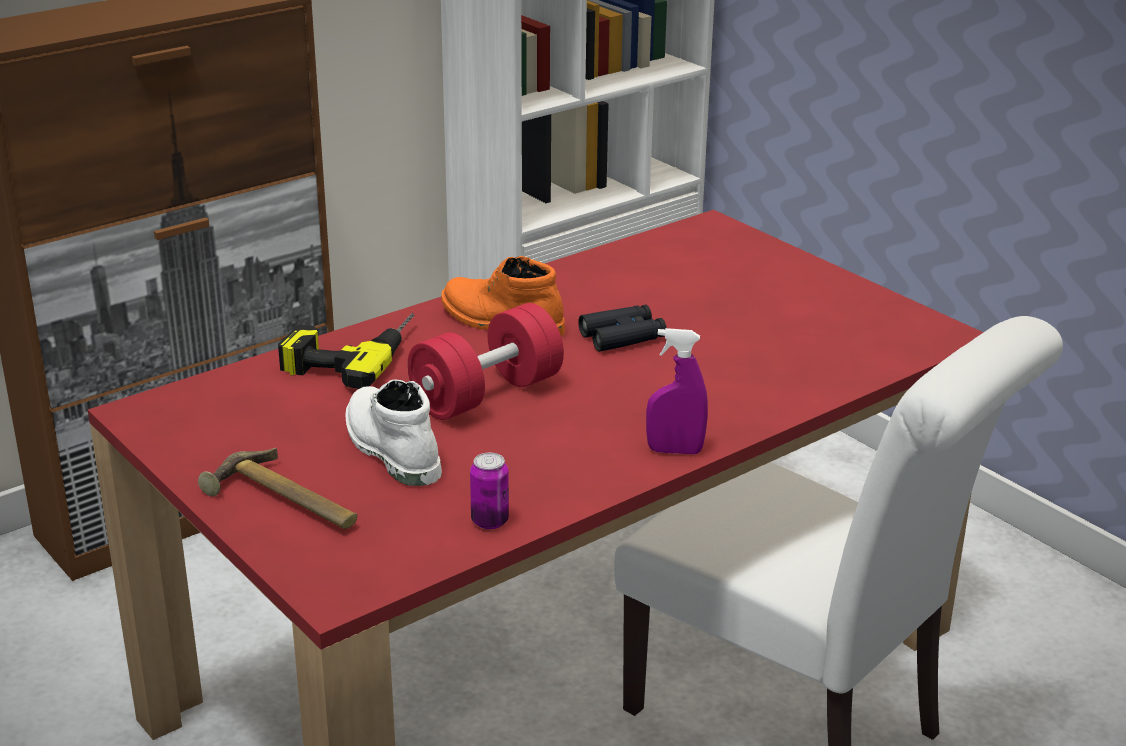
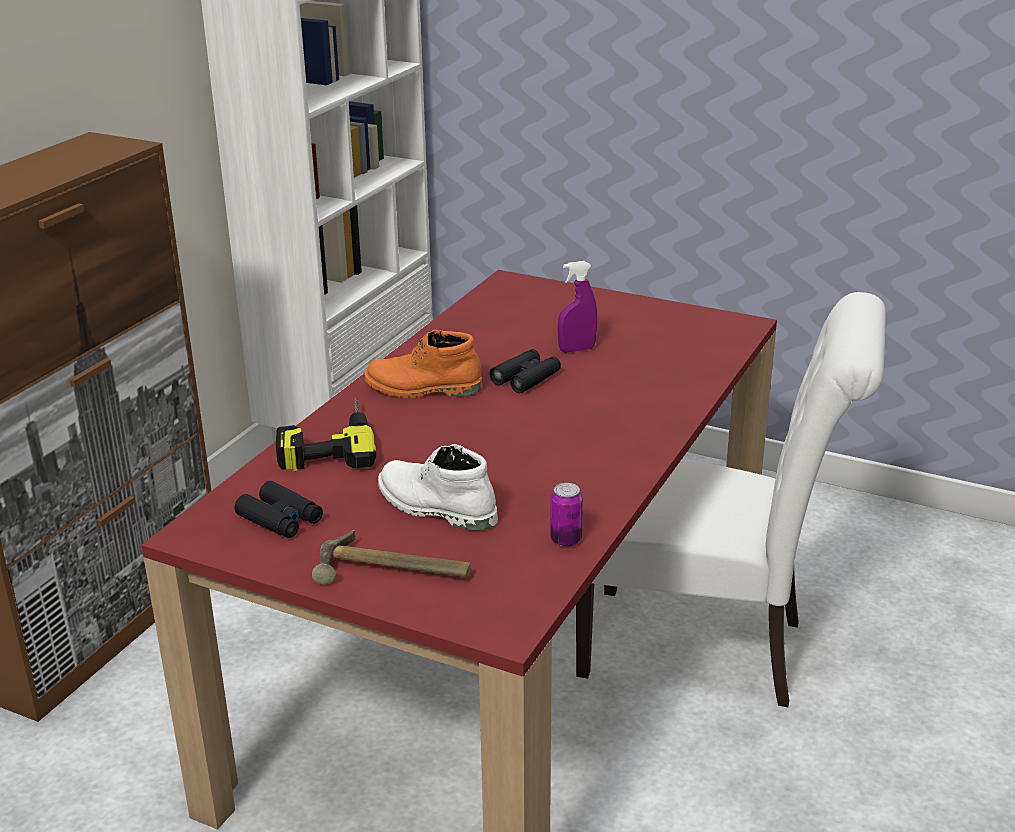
camera: 25 degrees left, 0 degrees up
(232, 419) = (280, 519): none -> black binoculars
(486, 394) = (467, 446): red dumbbell -> none
(675, 451) = (645, 452): purple spray bottle -> purple spray bottle (576, 349)

